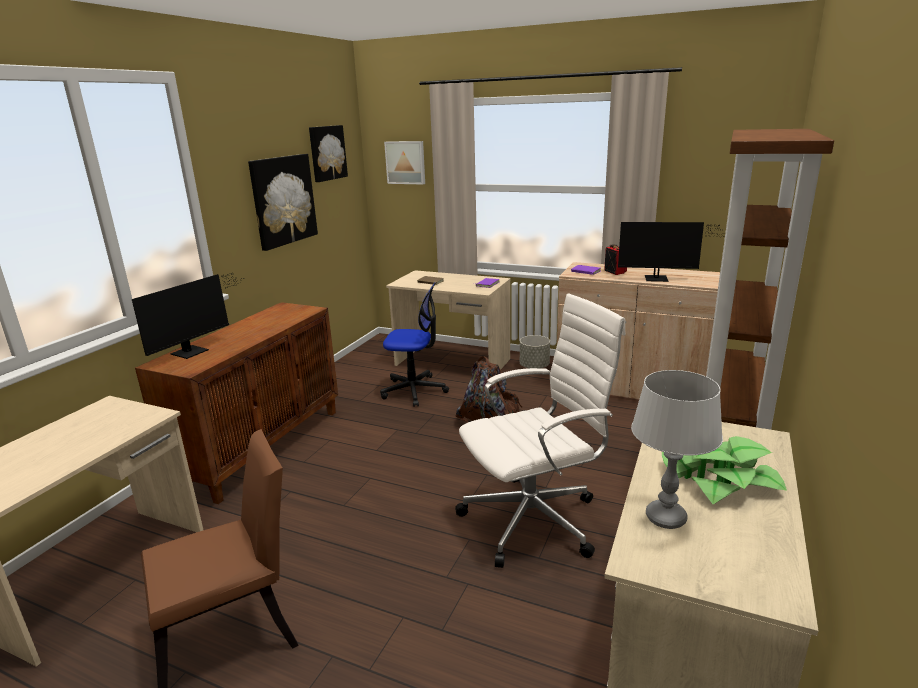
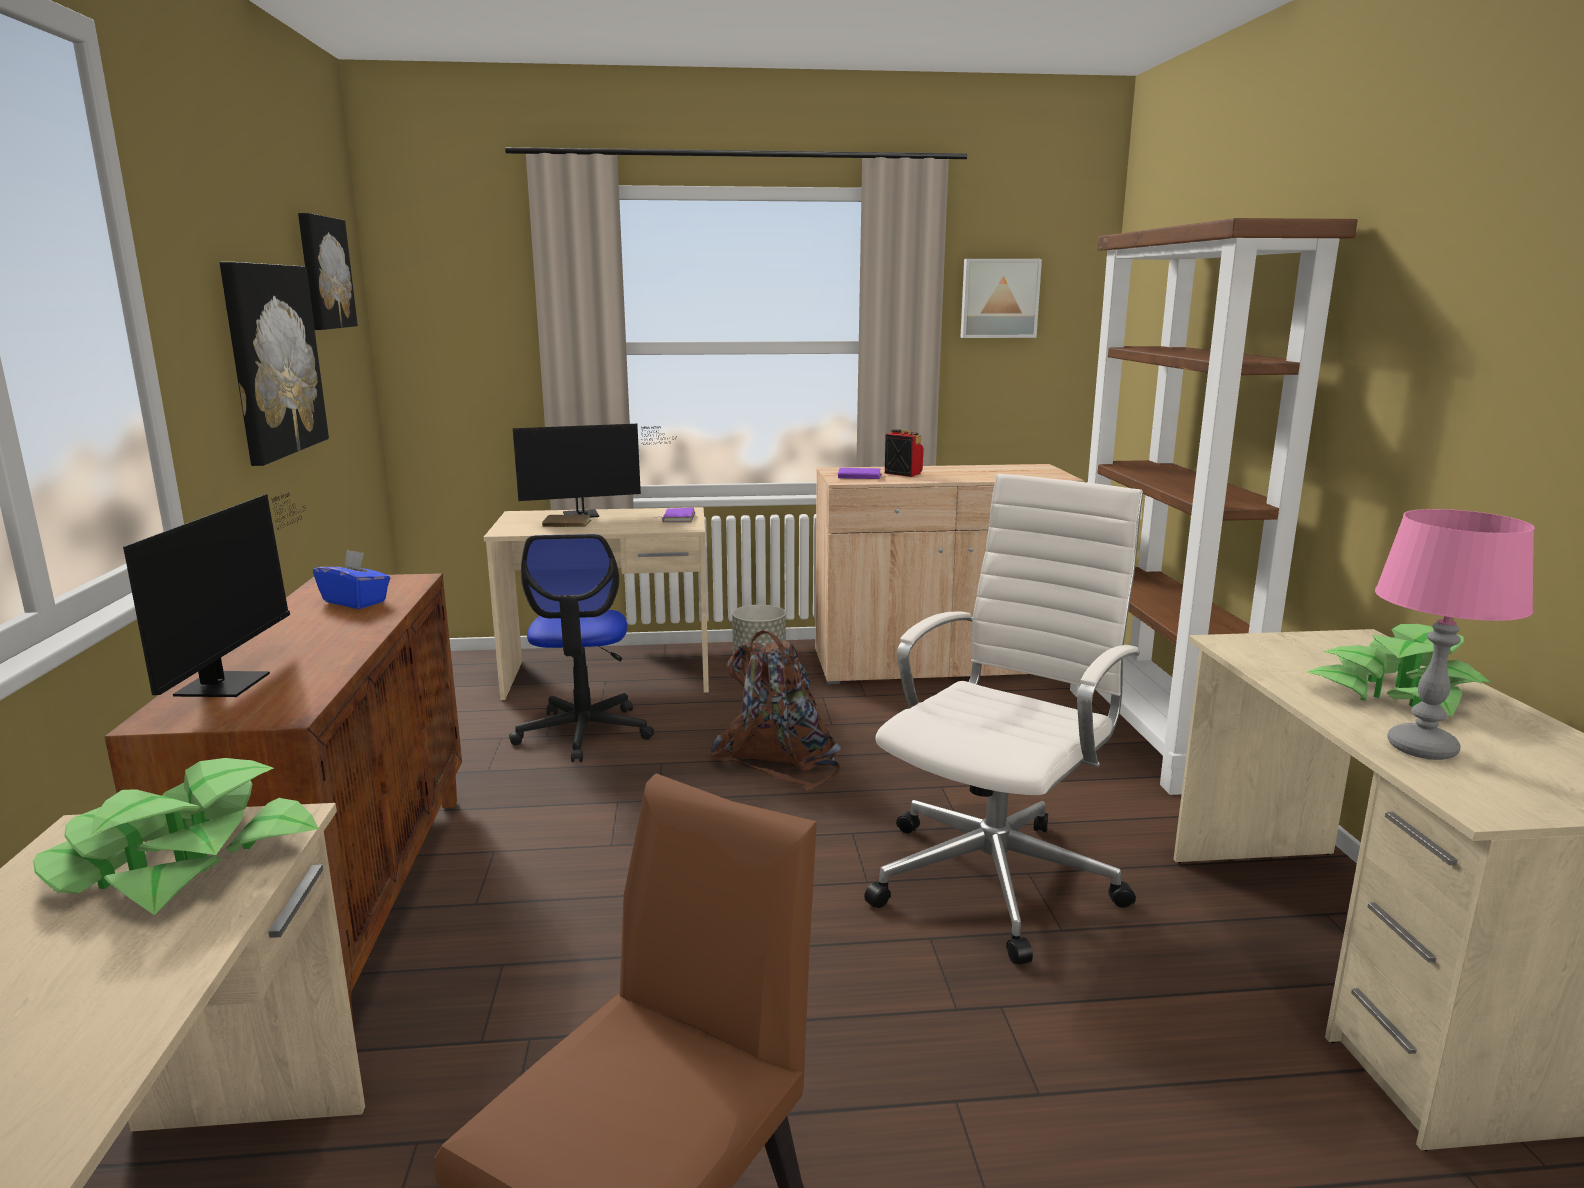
camera: 30 degrees left, 5 degrees down
(115, 423) = (182, 862): none -> potted plant
(277, 318) = (355, 602): none -> blue tissue box
(406, 162) = (468, 303): picture -> picture (999, 298)
(414, 390) = (584, 733): office chair -> office chair turned 105 degrees clockwise
(660, 279) = (980, 476): monitor -> monitor (587, 514)
(665, 517) = (1421, 748): grey table lamp -> pink table lamp

